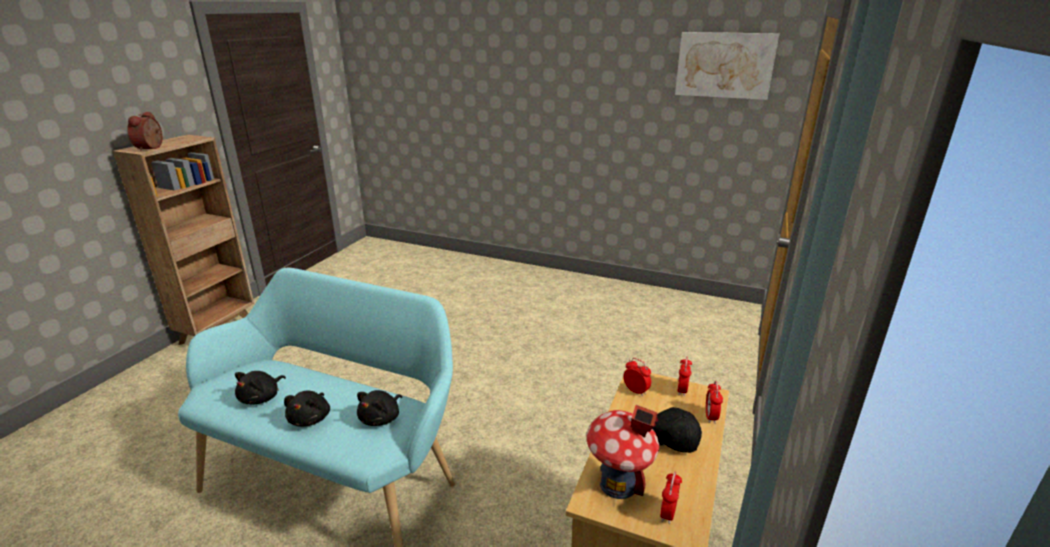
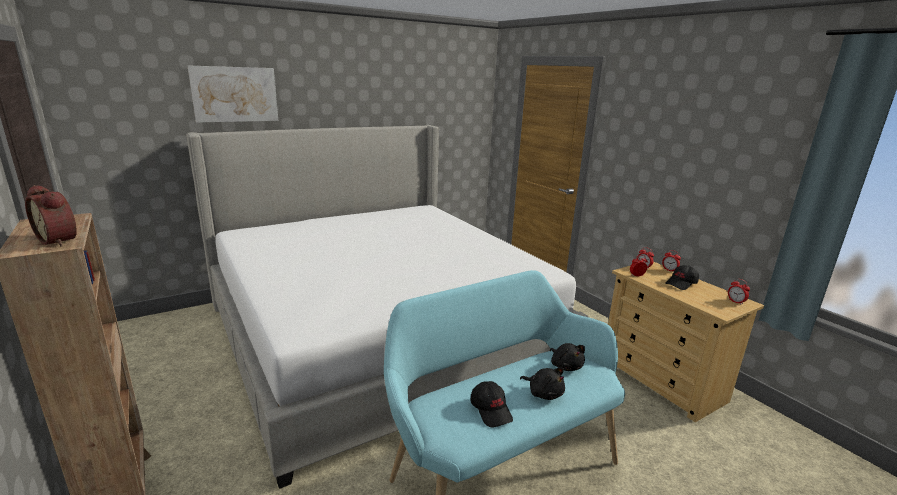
camera: 55 degrees left, 5 degrees down
(262, 398) = (491, 410): black plush toy -> black cap
(480, 329) = (379, 334): none -> bed
(618, 484) = (711, 304): toy house -> none
(724, 65) = (451, 95): picture -> picture (235, 94)

